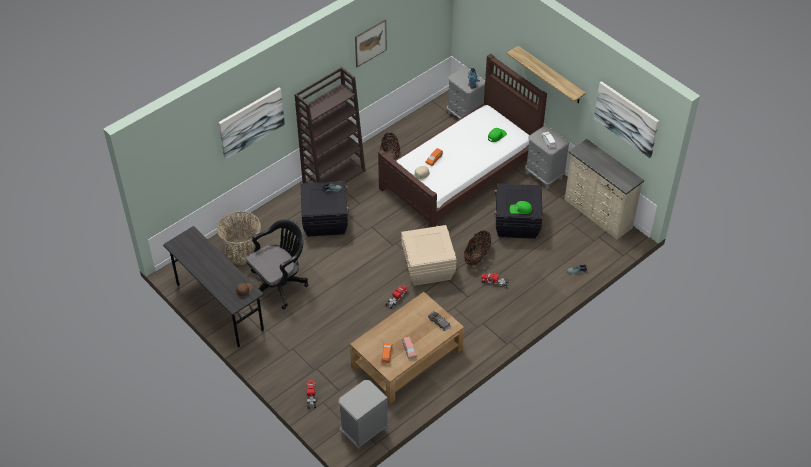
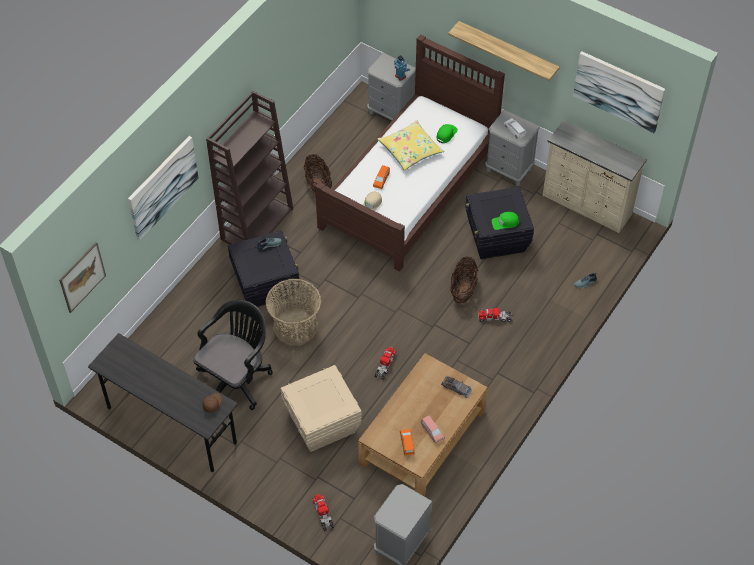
camera: 15 degrees left, 5 degrees up
(242, 251) = (175, 345): basket -> basket (295, 327)
(370, 43) = (280, 52): picture -> picture (82, 277)
(427, 268) = (409, 317): beige storage box -> beige storage box (321, 422)
(464, 142) = (410, 150): none -> yellow pillow

